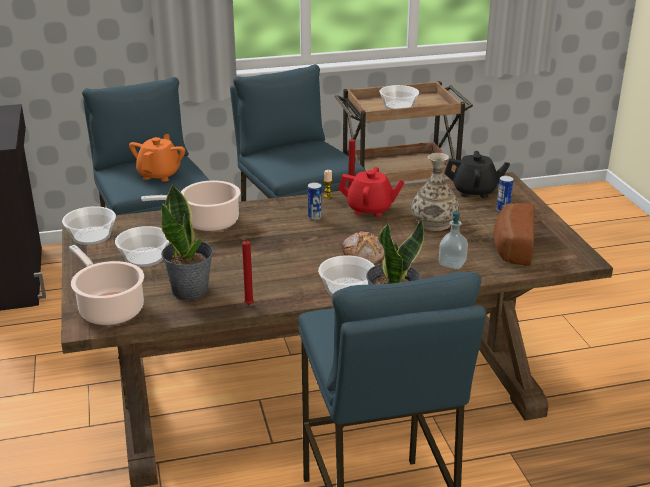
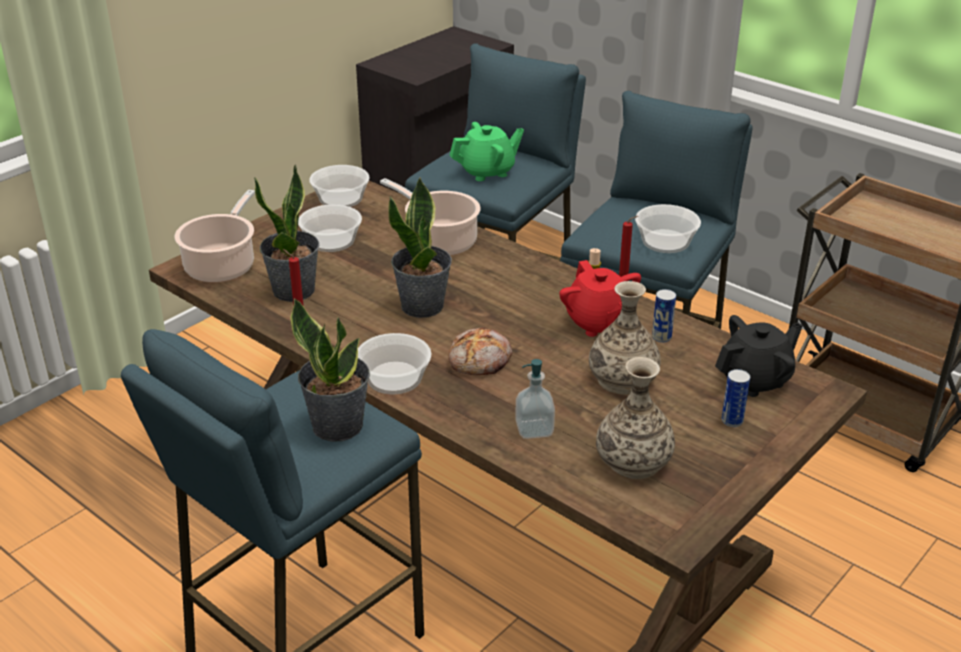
camera: 55 degrees right, 5 degrees up
(159, 174) = (487, 172): orange teapot -> green teapot
(278, 253) = (423, 306): none -> potted plant
(314, 217) = (530, 296): can -> can (661, 337)
(399, 106) = (900, 229): bowl -> bowl (665, 241)
(474, 191) = (755, 380): black teapot -> black teapot turned 90 degrees counterclockwise
(511, 247) = (633, 462): bread -> vase

